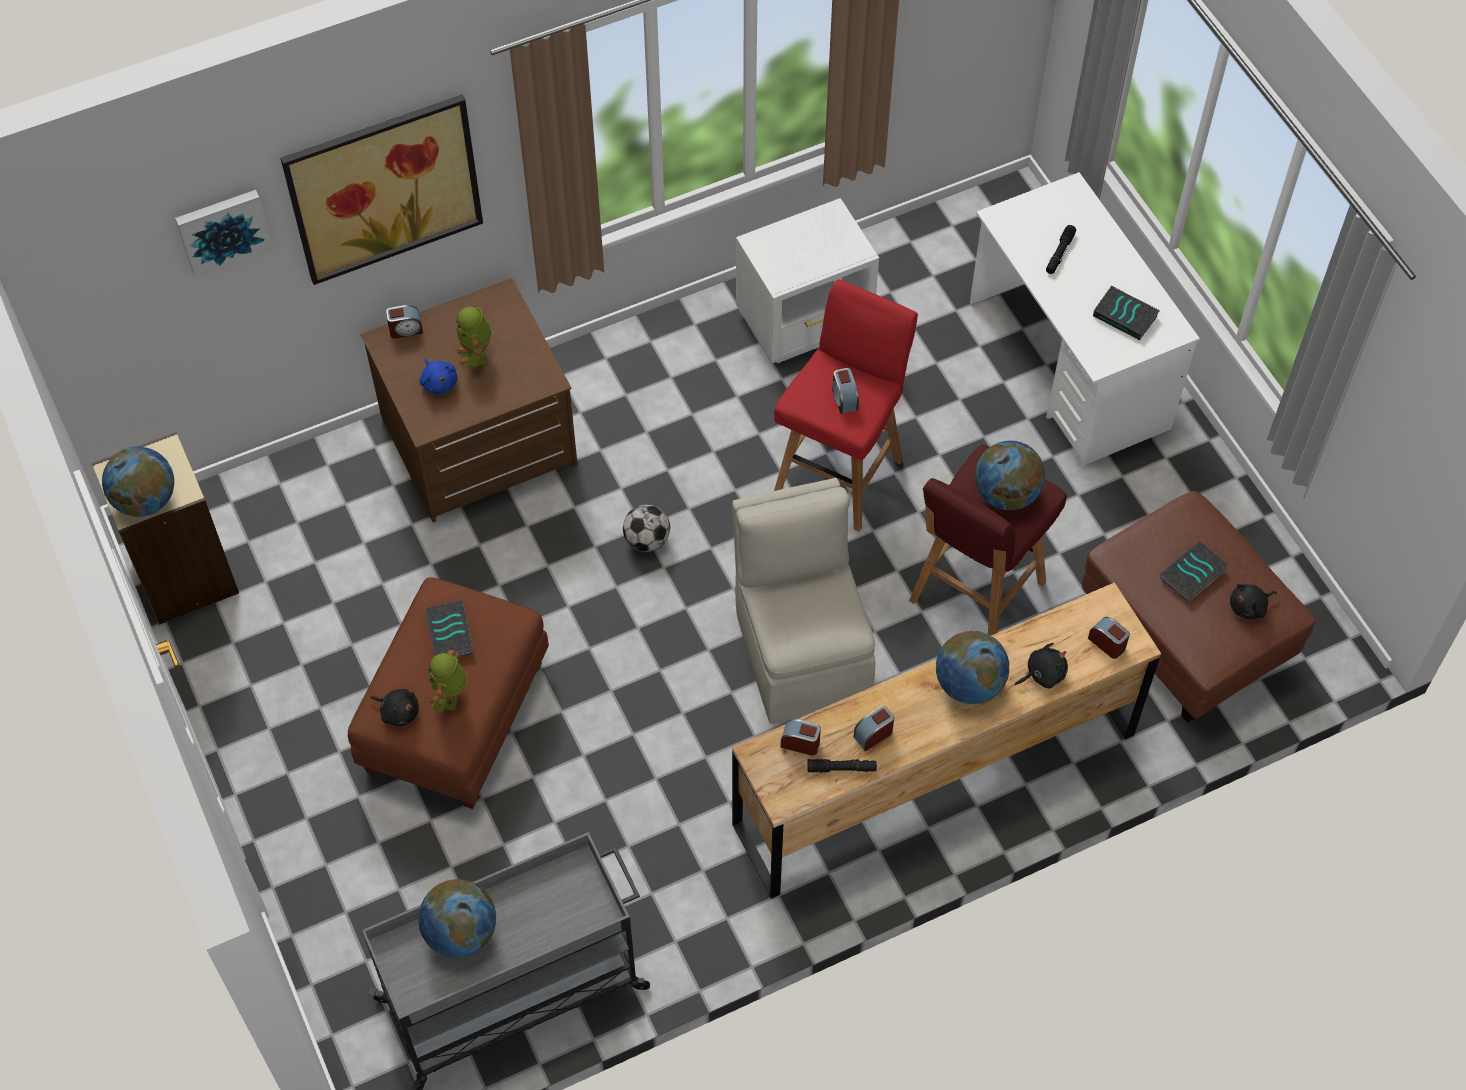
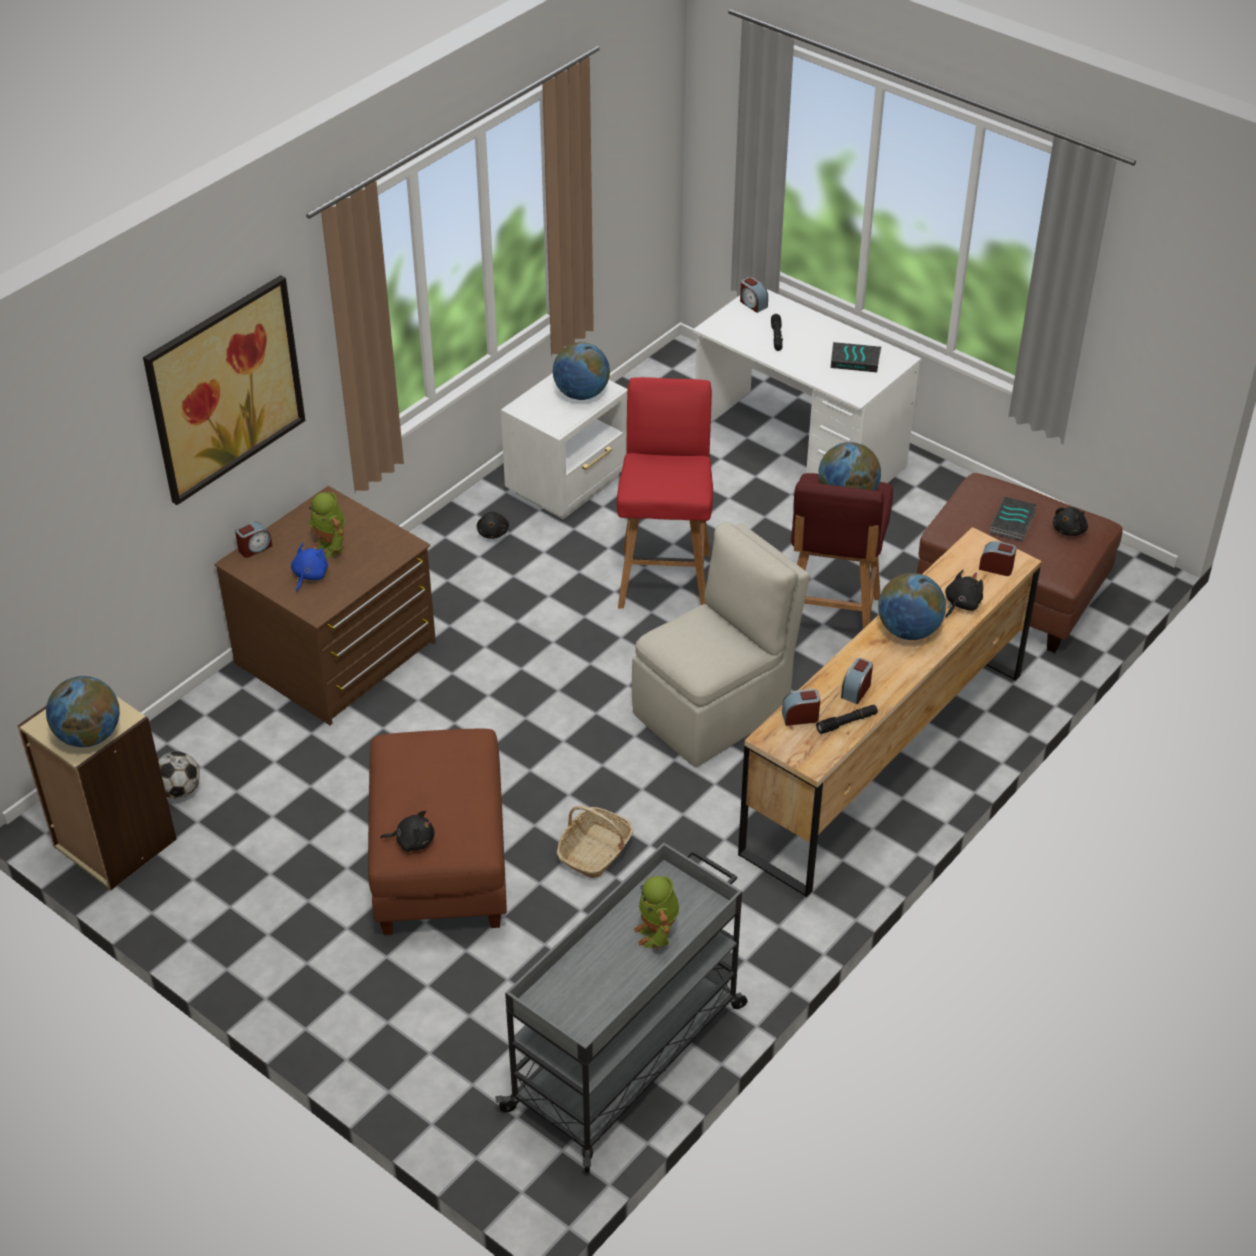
camera: 25 degrees left, 15 degrees down
(223, 230) = (99, 449): picture -> none
(439, 382) = (309, 576): blue plush toy -> blue plush toy turned 105 degrees counterclockwise
(450, 696) = (454, 812): toy robot -> toy robot (657, 933)
(451, 634) = (425, 766): book -> none
(461, 933) = (593, 967): globe -> globe (581, 394)
(601, 764) = (595, 851): none -> basket
(647, 540) = (531, 676): football -> football (179, 791)
(700, 353) = (493, 532): none -> black plush toy
(801, 651) = (714, 710): beige chair -> beige chair turned 90 degrees clockwise
(844, 398) = (673, 475): alarm clock -> alarm clock (753, 304)

